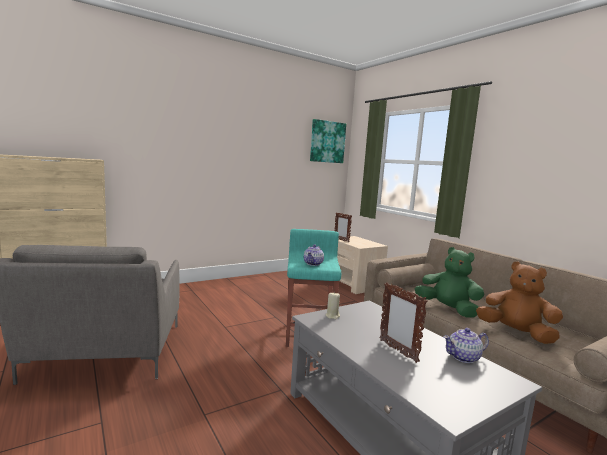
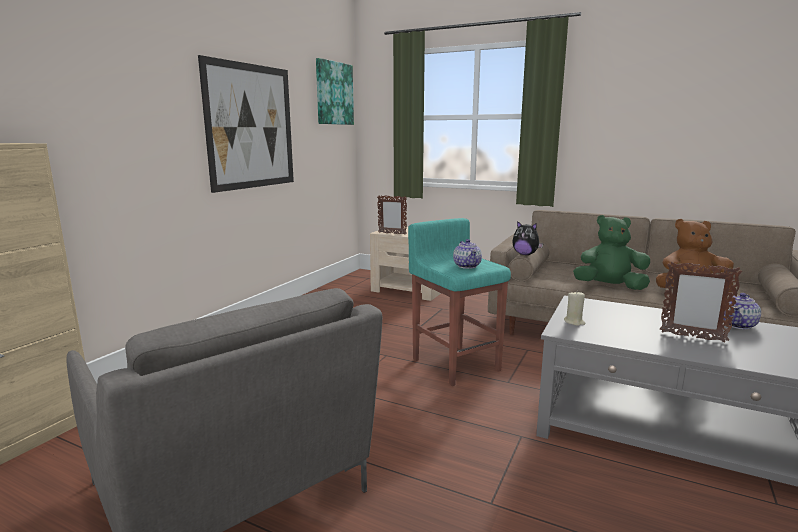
camera: 30 degrees left, 5 degrees up
(251, 160) = (251, 127): none -> picture
(393, 269) = (525, 254): none -> plush toy

